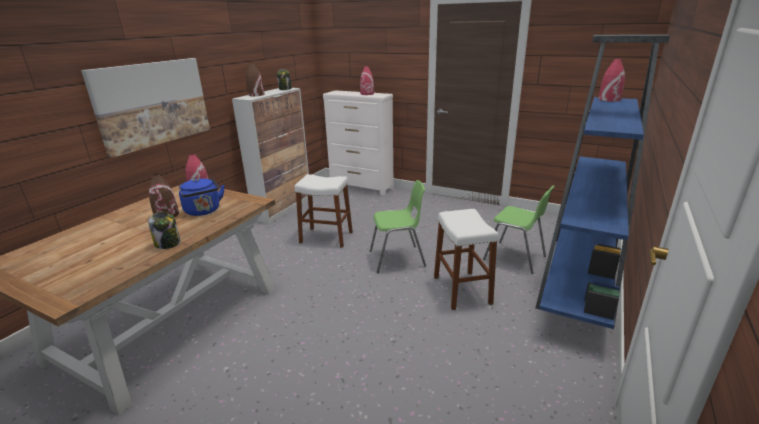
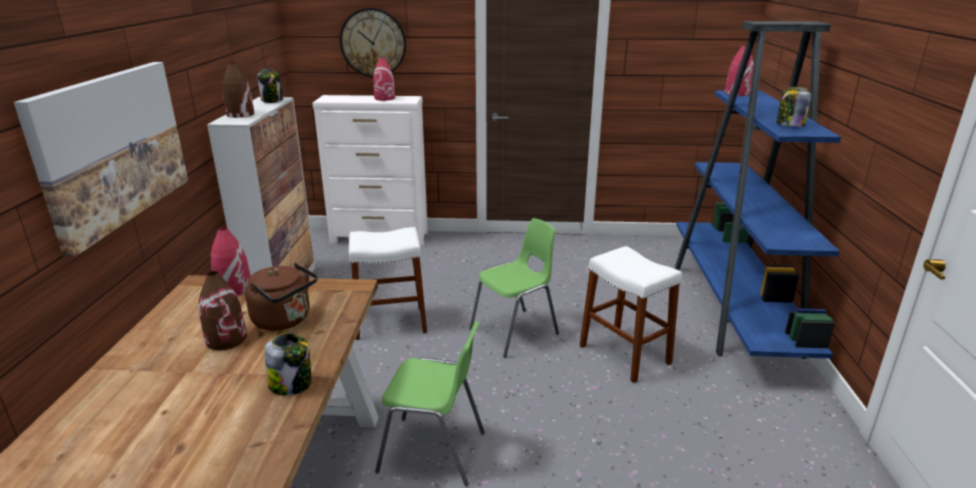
camera: 25 degrees left, 0 degrees up
(203, 211) = (285, 320): blue kettle -> brown kettle
(365, 56) = (373, 43): none -> wall clock
(515, 258) = (651, 299): green chair -> green chair (433, 452)
(610, 123) = (789, 125): none -> jar

